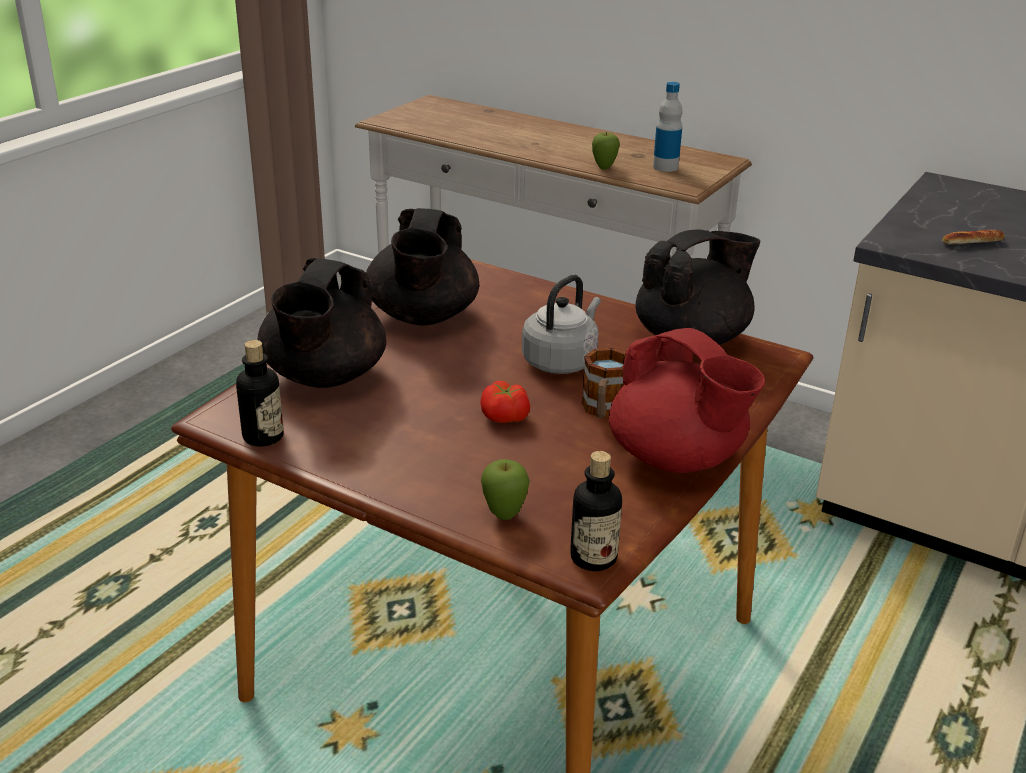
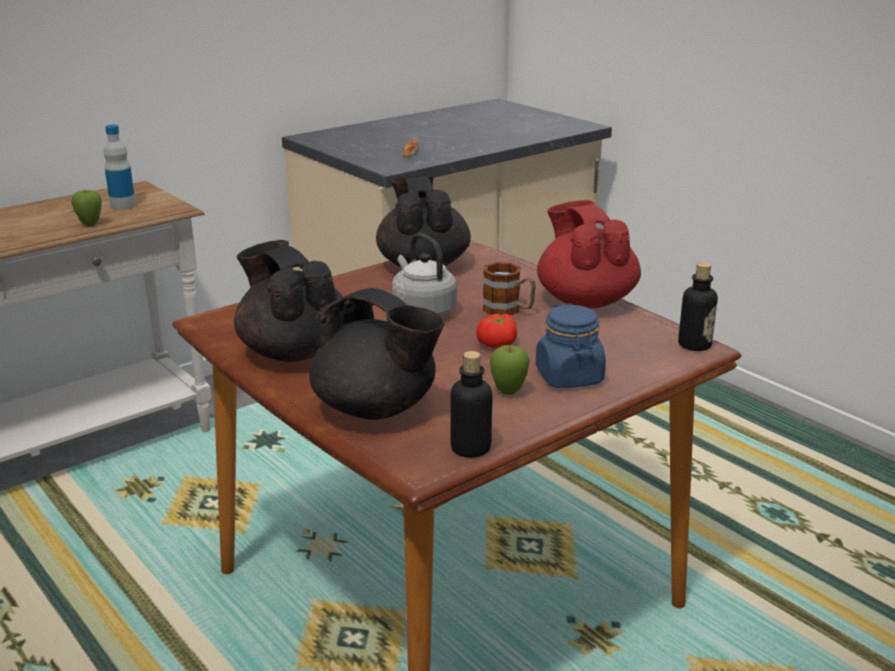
camera: 70 degrees left, 5 degrees down
(422, 317) = (293, 351): black teapot -> black teapot turned 150 degrees counterclockwise
(445, 473) = (569, 377): none -> blue jar
(504, 516) = (636, 365): apple -> apple (508, 393)
(677, 459) = (585, 300): red teapot -> red teapot turned 90 degrees counterclockwise

